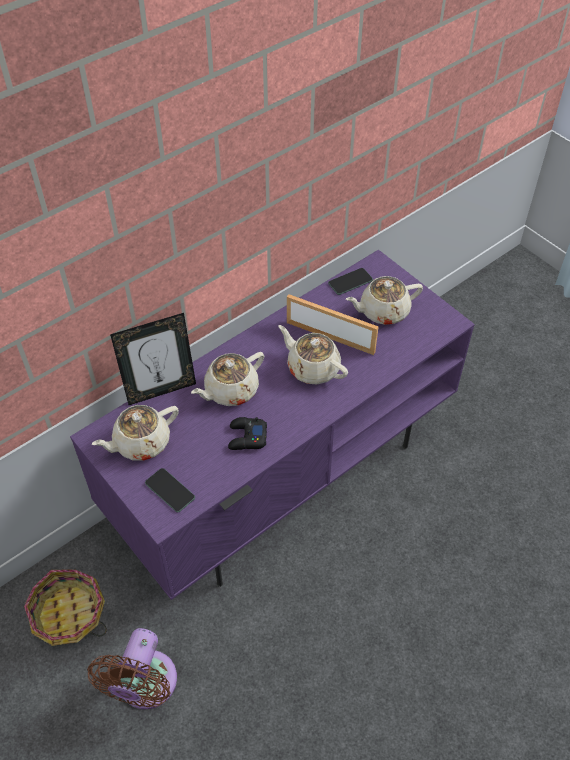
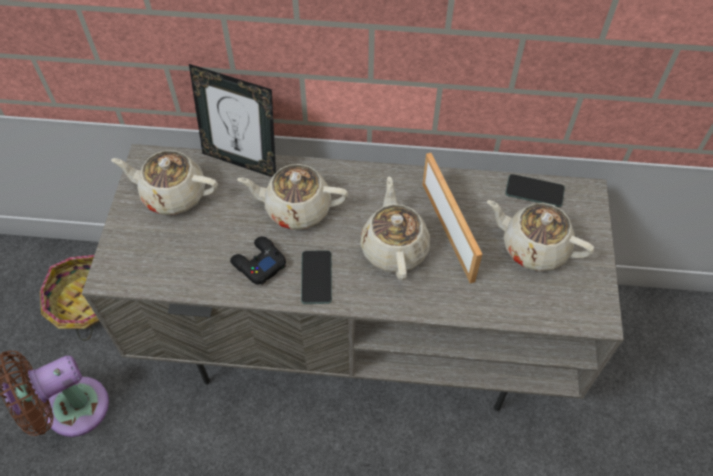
camera: 45 degrees right, 5 degrees up
(170, 490) = (144, 255): phone -> phone (316, 277)
(283, 473) = (359, 334): purple tv stand -> grey tv stand

